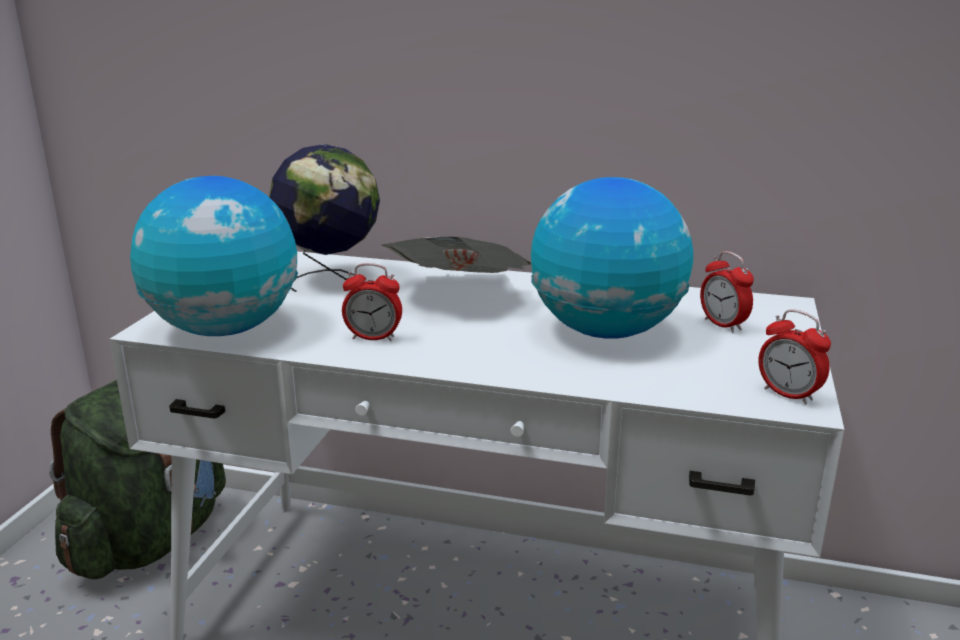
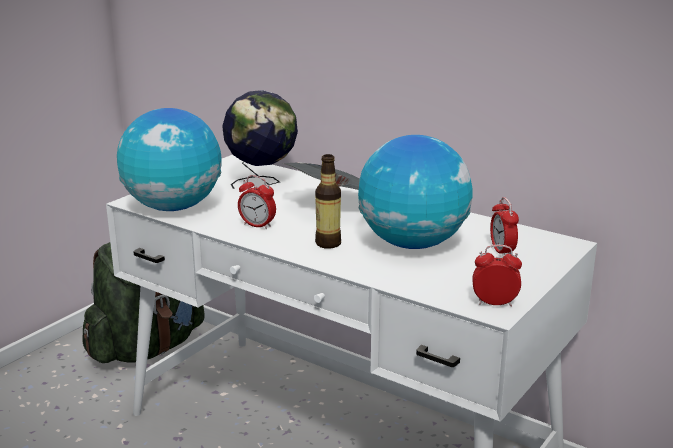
camera: 20 degrees right, 0 degrees up
(495, 348) = (328, 243): none -> bottle
(788, 394) = (494, 303): alarm clock -> alarm clock turned 120 degrees clockwise

